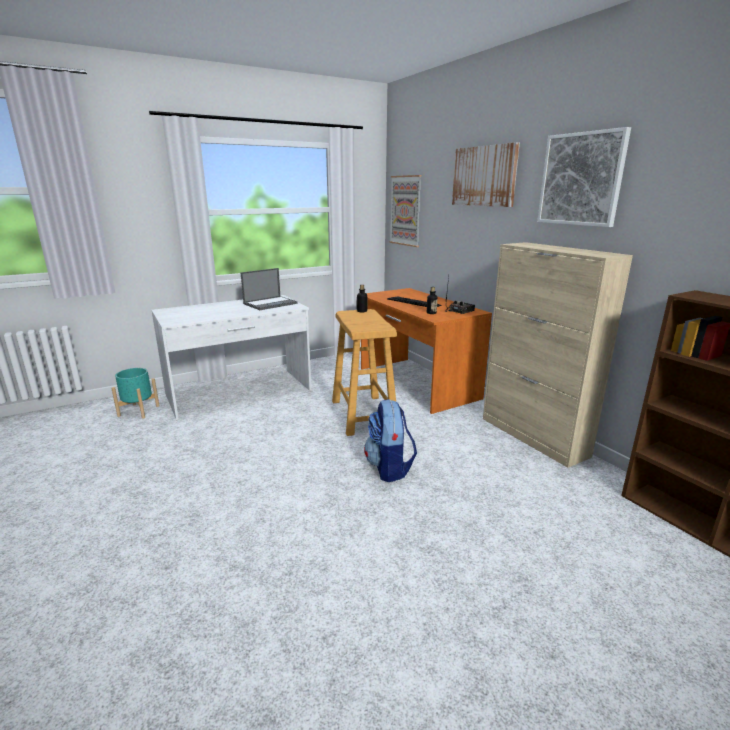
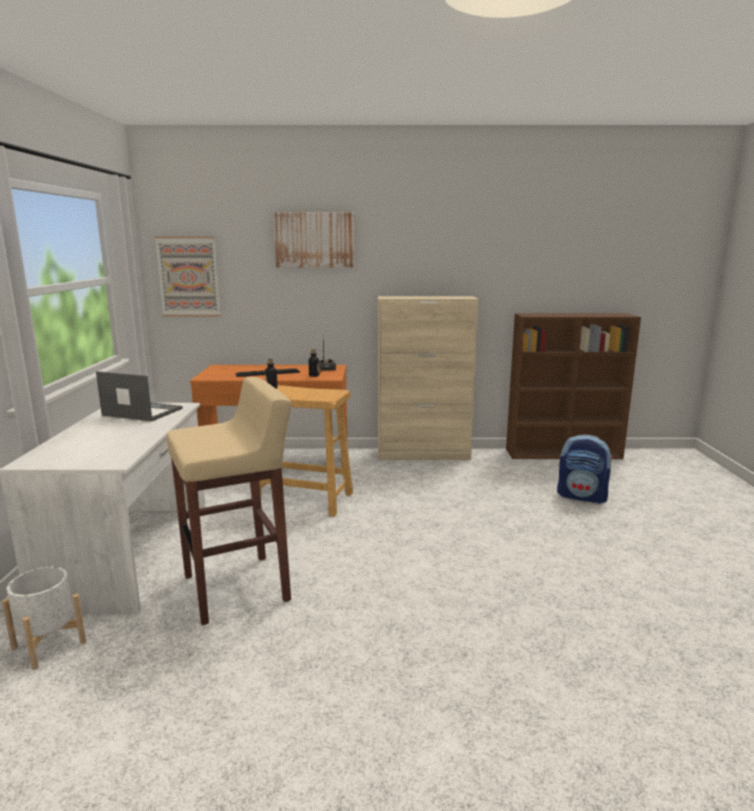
camera: 60 degrees left, 5 degrees down
(139, 411) = (49, 645): turquoise planter -> white planter
(217, 437) = (238, 588): none -> beige stool
(270, 303) = (141, 412): laptop -> laptop turned 60 degrees counterclockwise
(389, 468) = (409, 514): backpack -> backpack (582, 496)
(581, 179) = (420, 244): picture -> none

